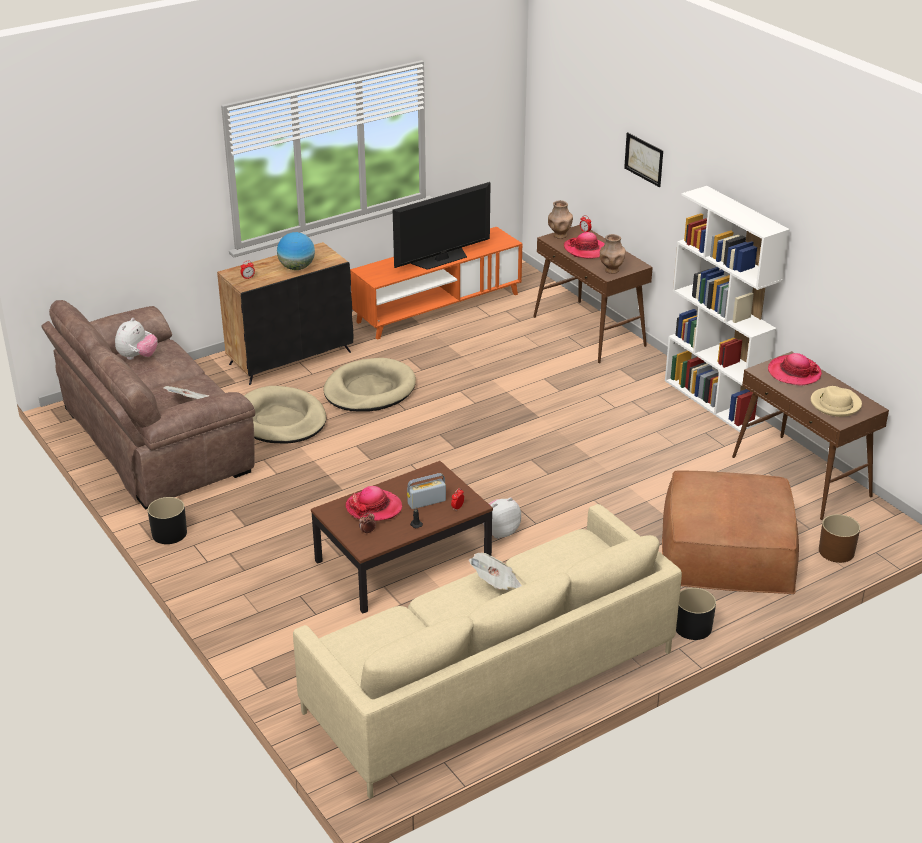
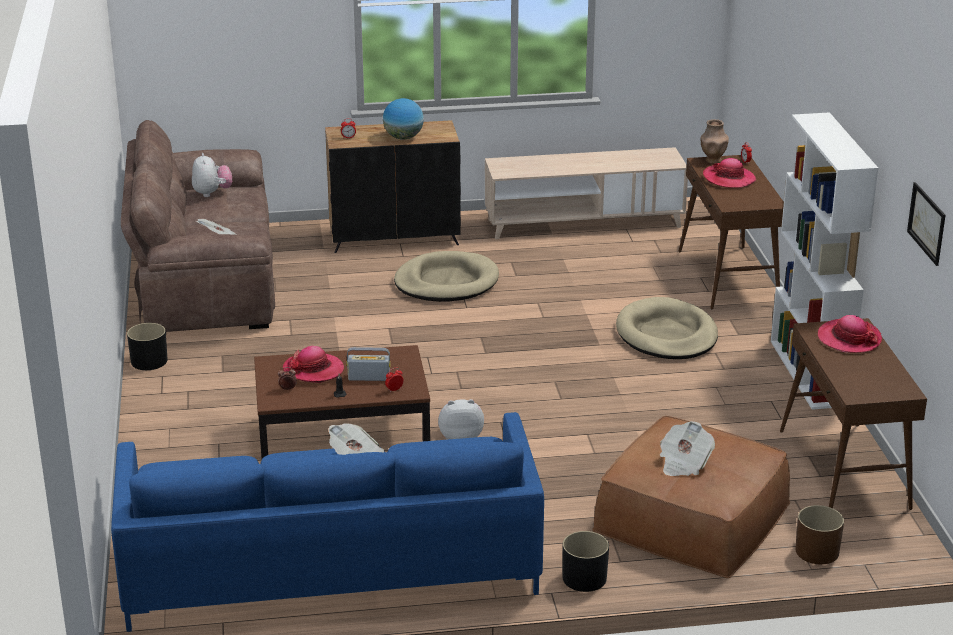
camera: 25 degrees right, 5 degrees down
(137, 357) = (212, 193): plush toy -> plush toy turned 60 degrees counterclockwise
(280, 420) = (336, 289): beige dog bed -> beige dog bed (666, 334)
(438, 308) = (584, 223): orange tv stand -> beige tv stand
(441, 259) = (587, 166): television -> none
(490, 681) = (330, 566): beige sofa -> blue sofa
(611, 270) = (737, 203): brown vase -> none
(644, 159) = (795, 80): picture -> picture (926, 223)
(728, 509) = (683, 463): none -> newspaper
(835, 404) = (866, 379): beige hat -> none

